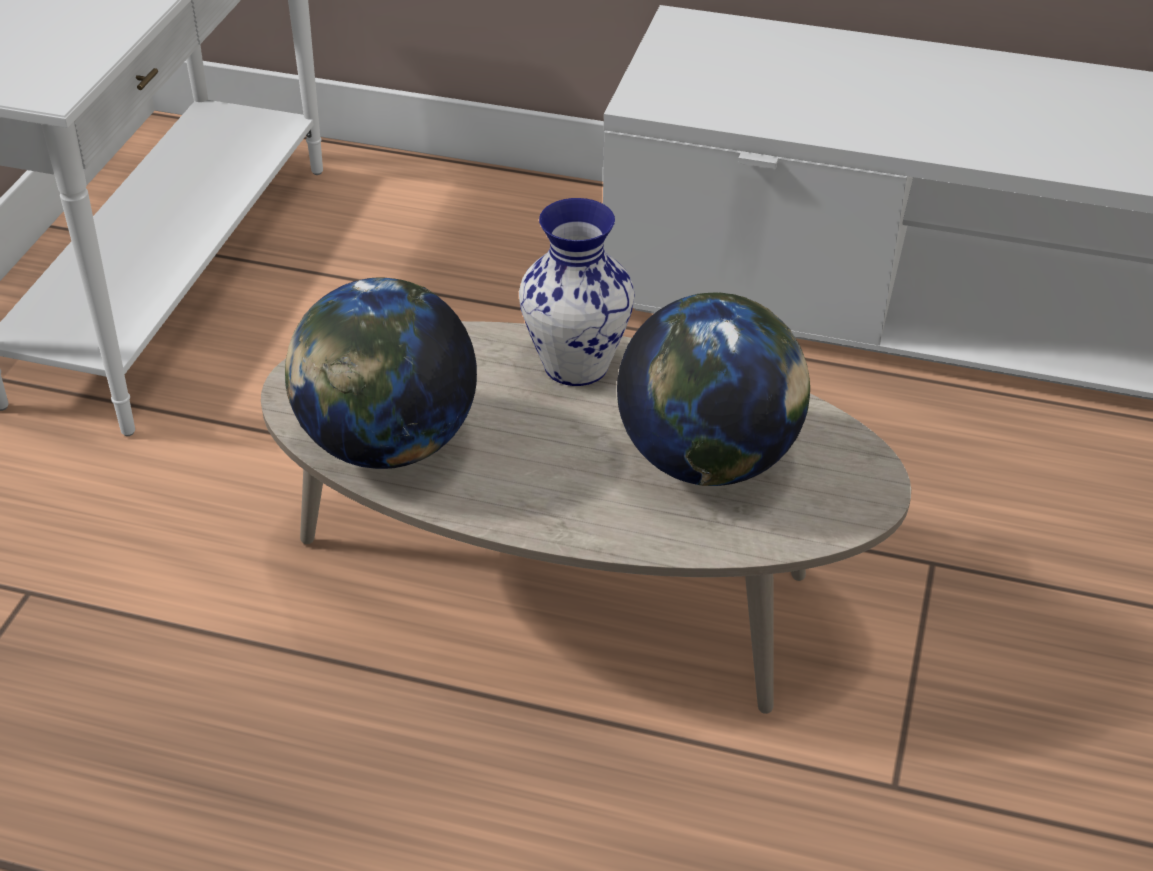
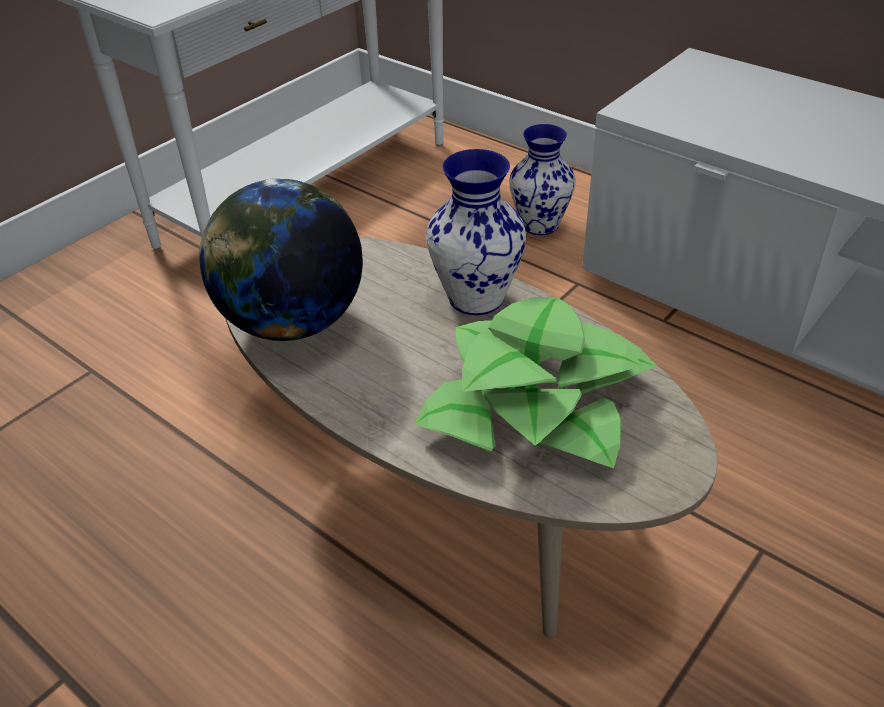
camera: 25 degrees right, 0 degrees up
(515, 257) = (541, 225): none -> vase
(708, 462) = (536, 405): globe -> potted plant

